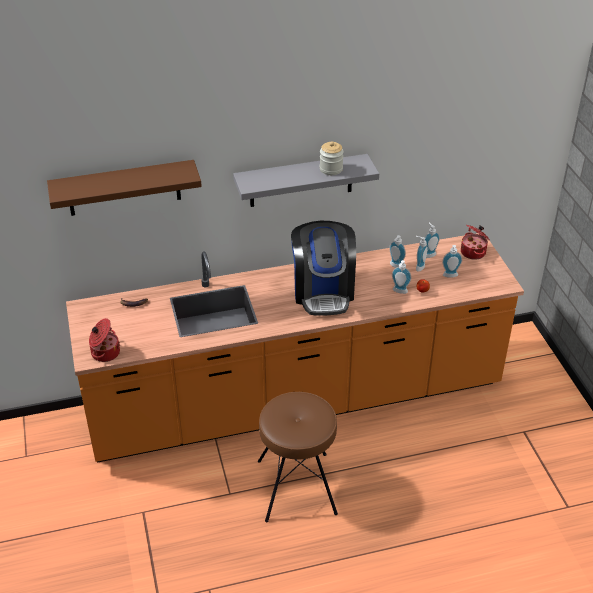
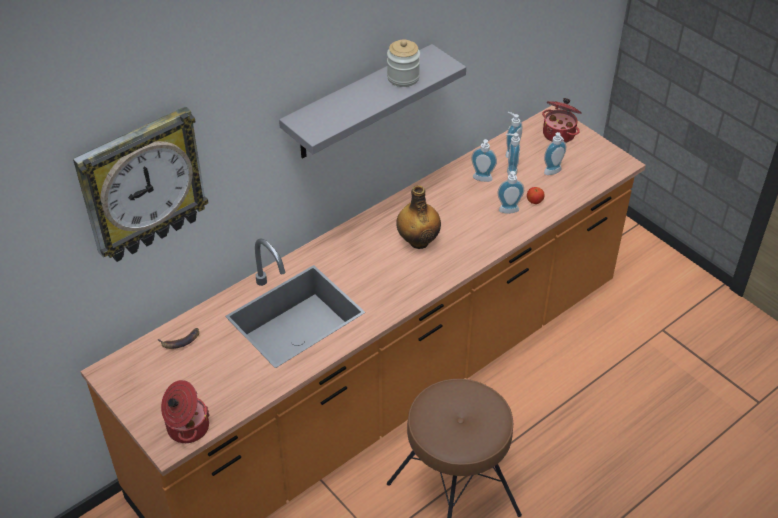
camera: 25 degrees left, 5 degrees up
(124, 188) = (141, 186): brown shelf -> wall clock
(323, 291) = (418, 241): coffee machine -> bottle

